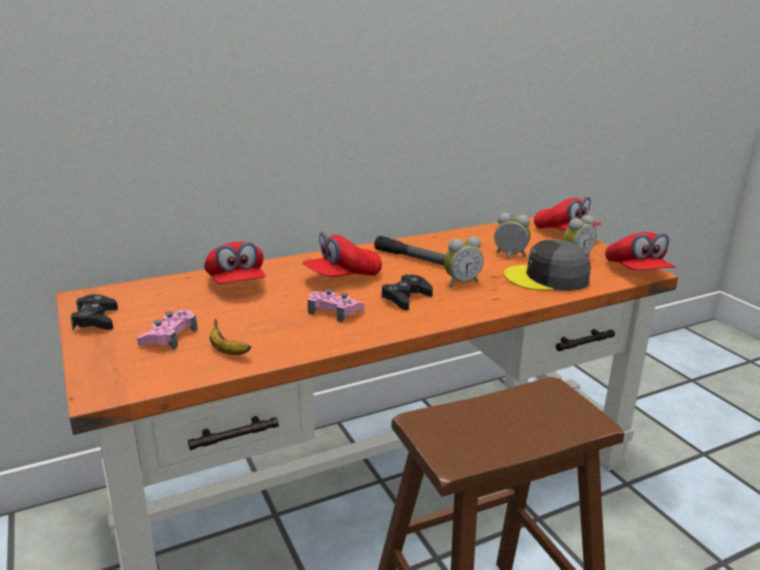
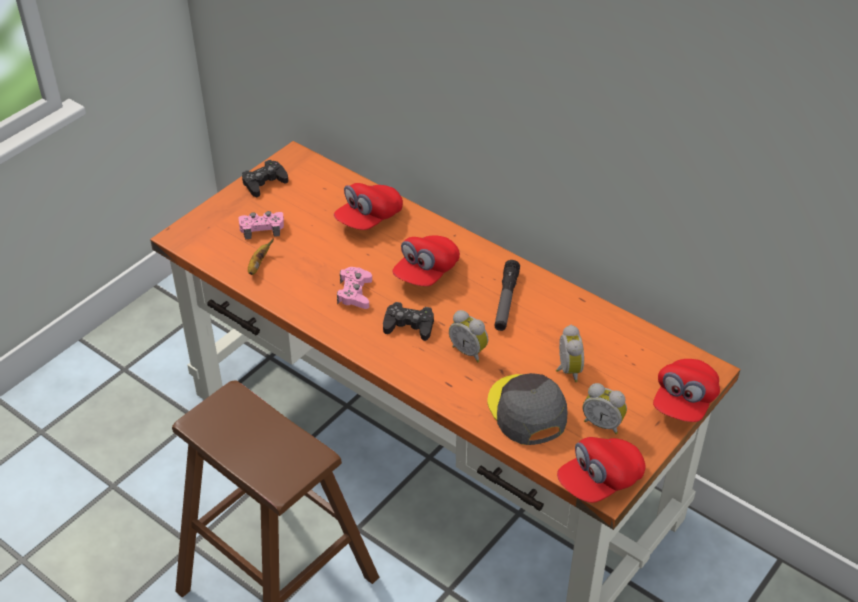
camera: 65 degrees right, 20 degrees up
(343, 277) = (426, 272): red cap -> red cap turned 90 degrees counterclockwise

